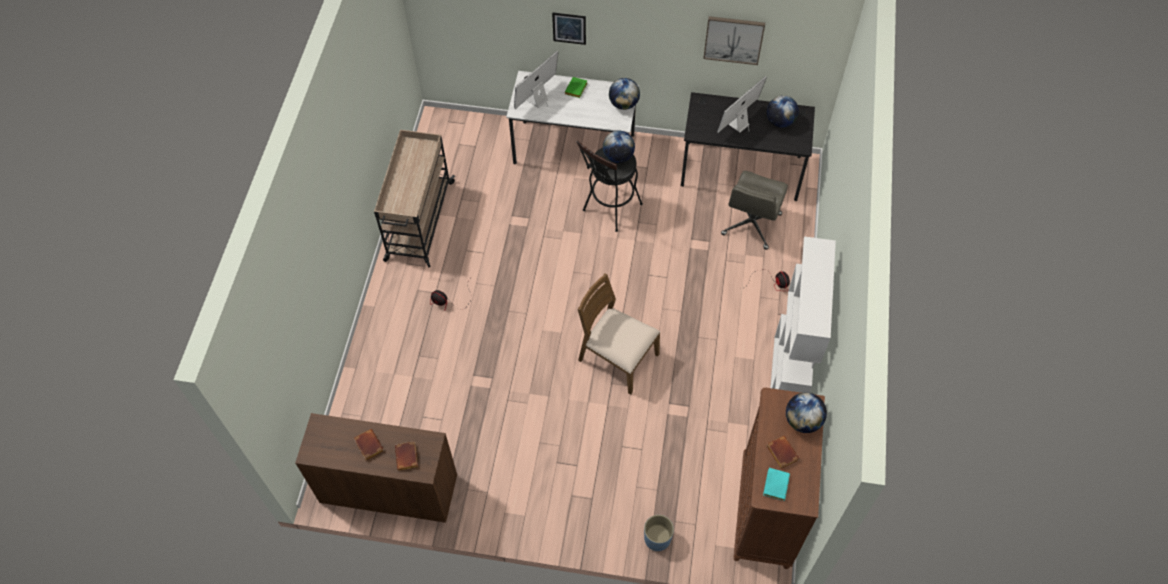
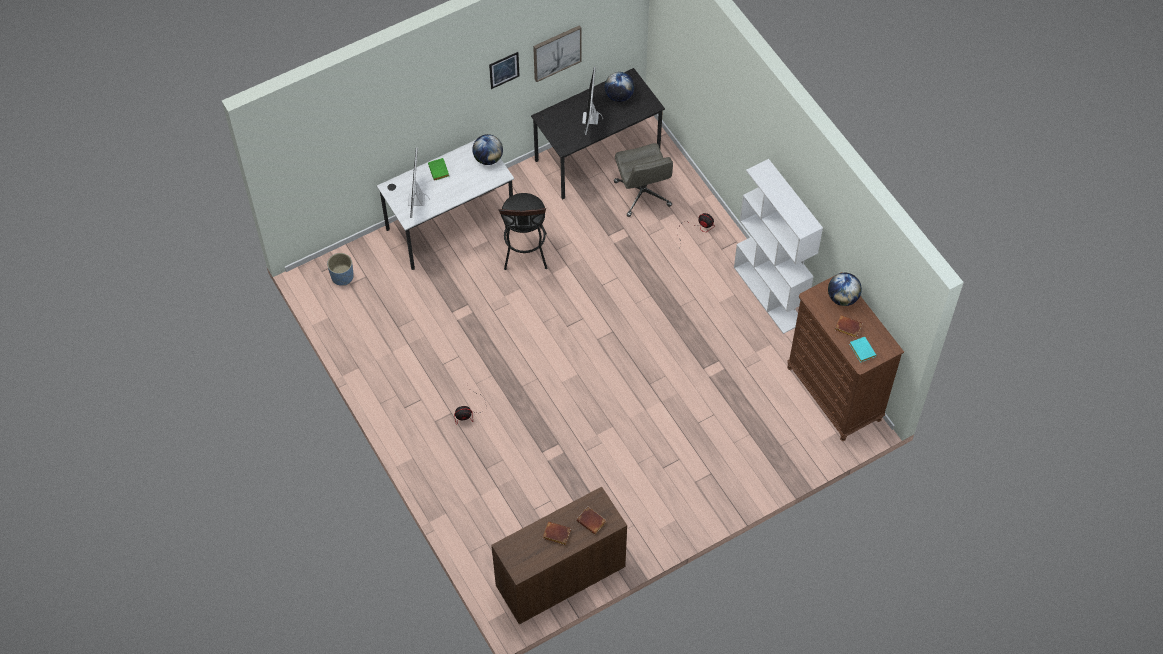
camera: 40 degrees left, 0 degrees up
(419, 222) = (381, 368): beige cart -> none
(569, 28) = (417, 122): picture -> picture (504, 70)
(617, 358) = (636, 363): brown chair -> none
(618, 156) = (524, 203): globe -> none
(657, 538) = (779, 466): blue planter -> blue planter (342, 277)

